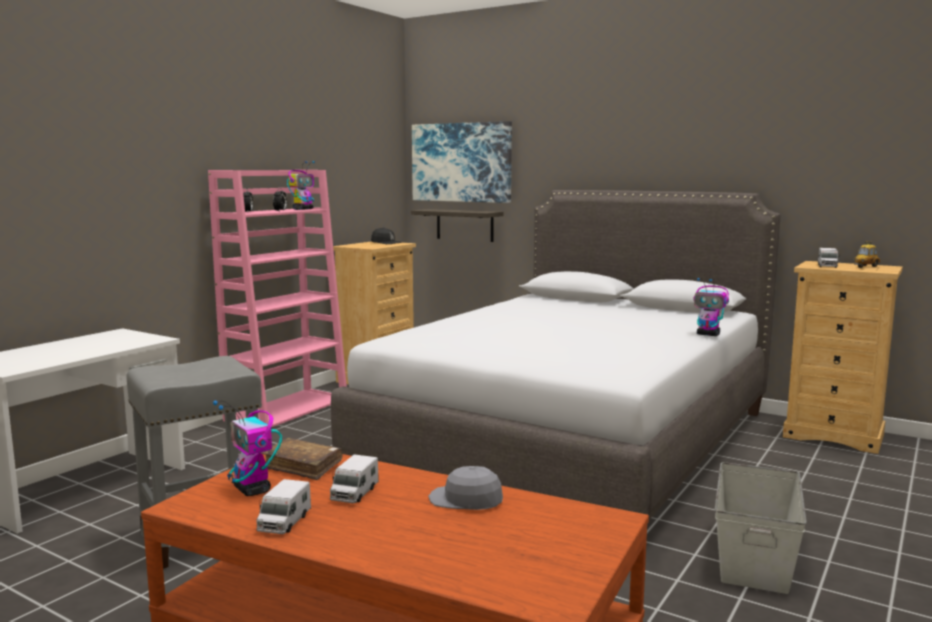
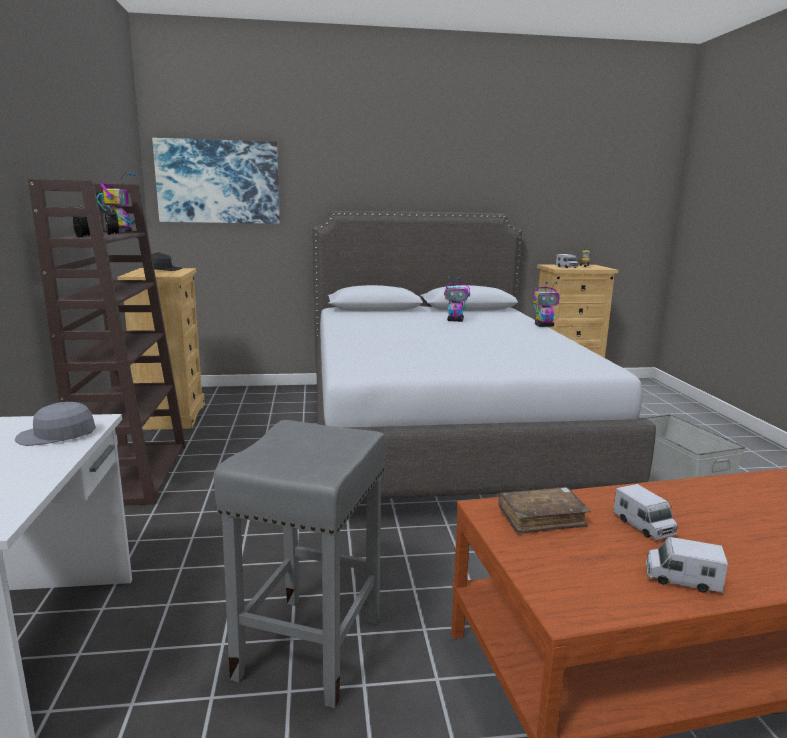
camera: 40 degrees left, 5 degrees up
(252, 490) = (573, 561): toy robot -> toy robot (455, 321)
(284, 522) = (682, 579): toy truck -> toy truck turned 135 degrees clockwise
(288, 410) = (134, 473): pink bookcase -> brown bookcase
(465, 225) = (226, 247): shelf -> none
(466, 500) = (711, 498): grey cap -> grey cap (57, 435)

